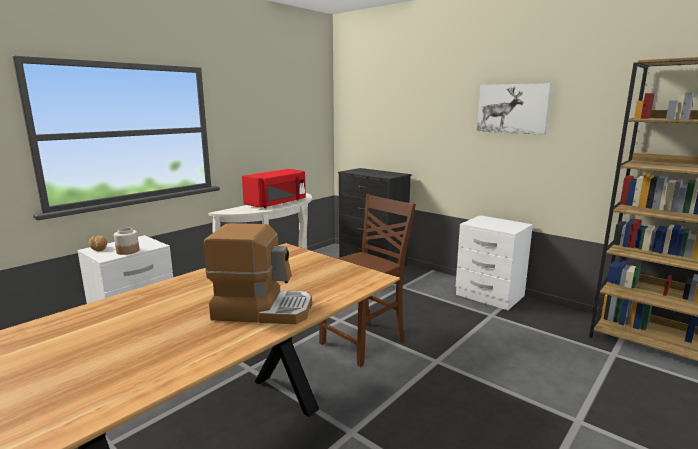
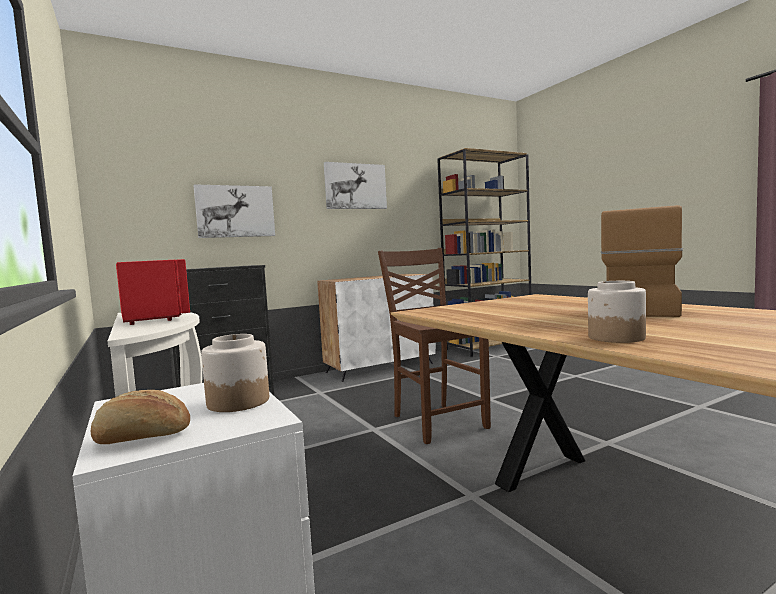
camera: 70 degrees left, 10 degrees down
(147, 296) = (615, 337): none -> jar
(406, 130) = (235, 211): none -> picture
(489, 296) = (380, 368): white nightstand -> white cabinet

